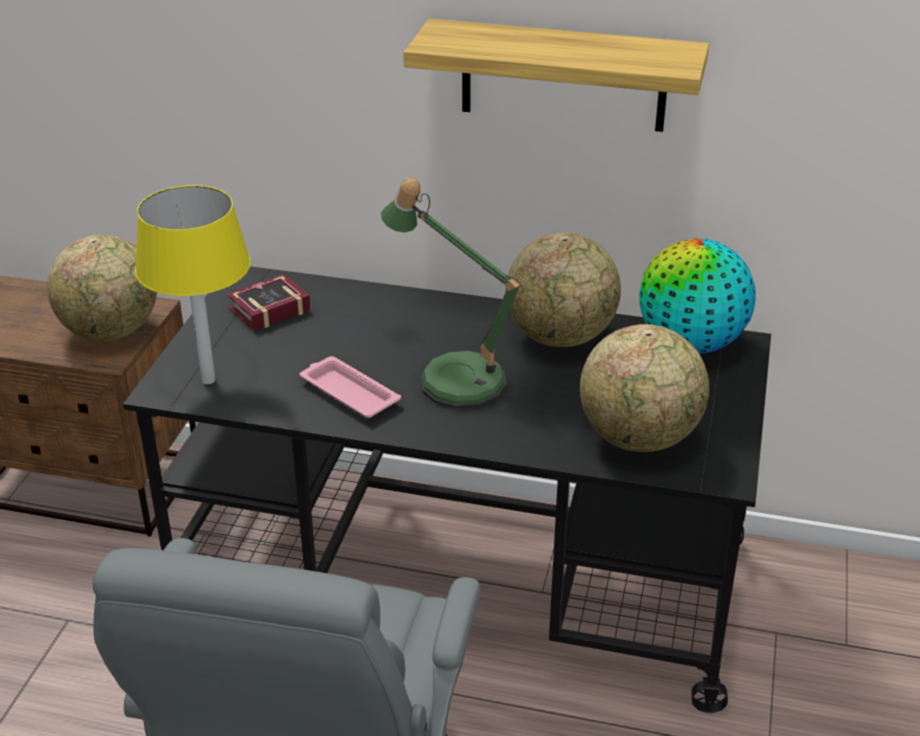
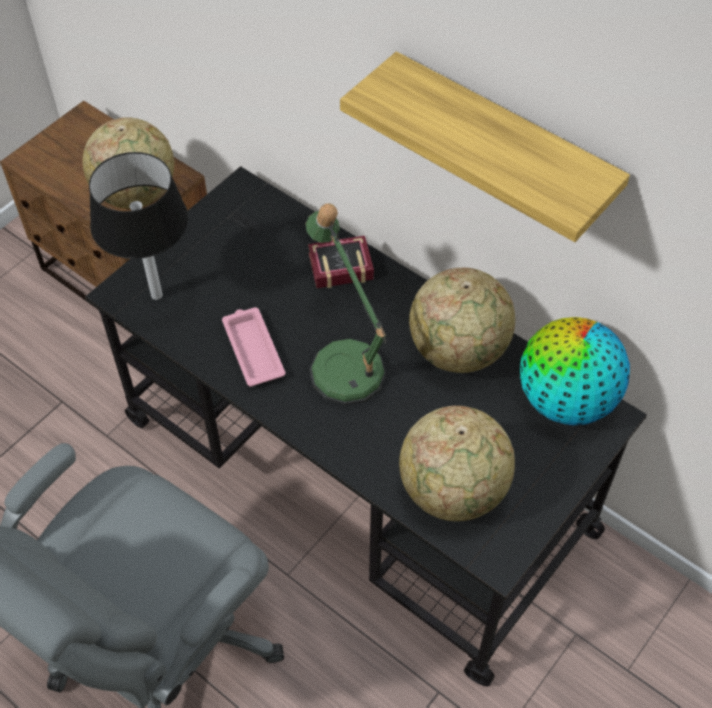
camera: 25 degrees right, 20 degrees up
(208, 380) = (156, 295): yellow table lamp -> black table lamp
(266, 309) = (239, 231): book -> book (337, 266)

